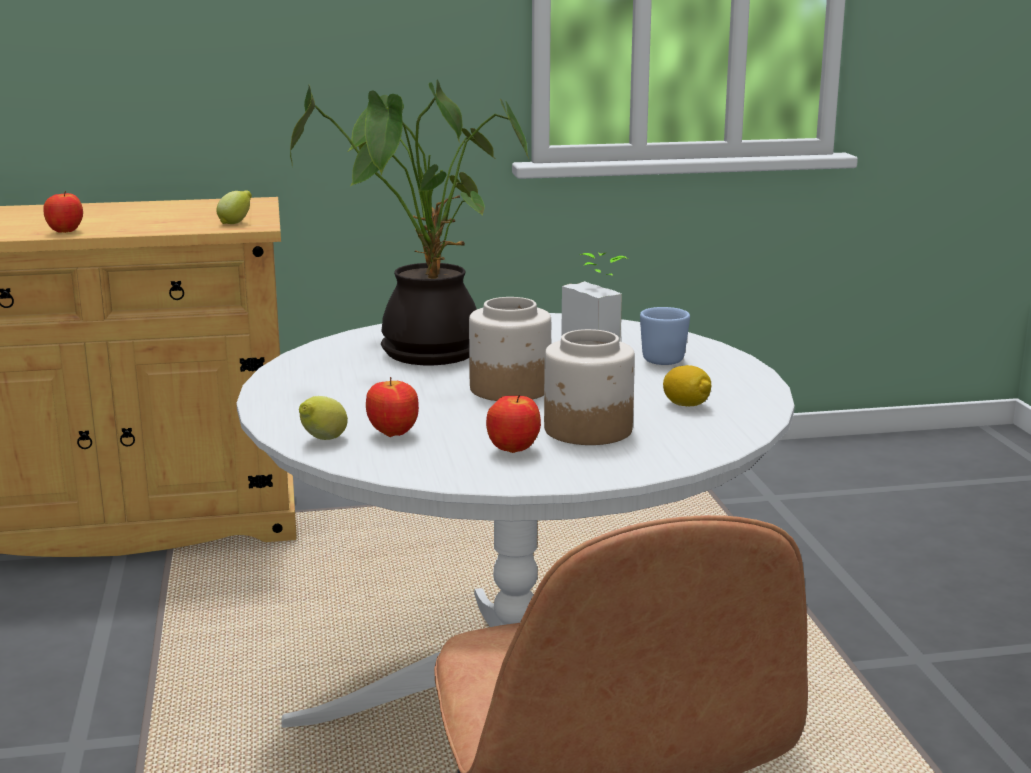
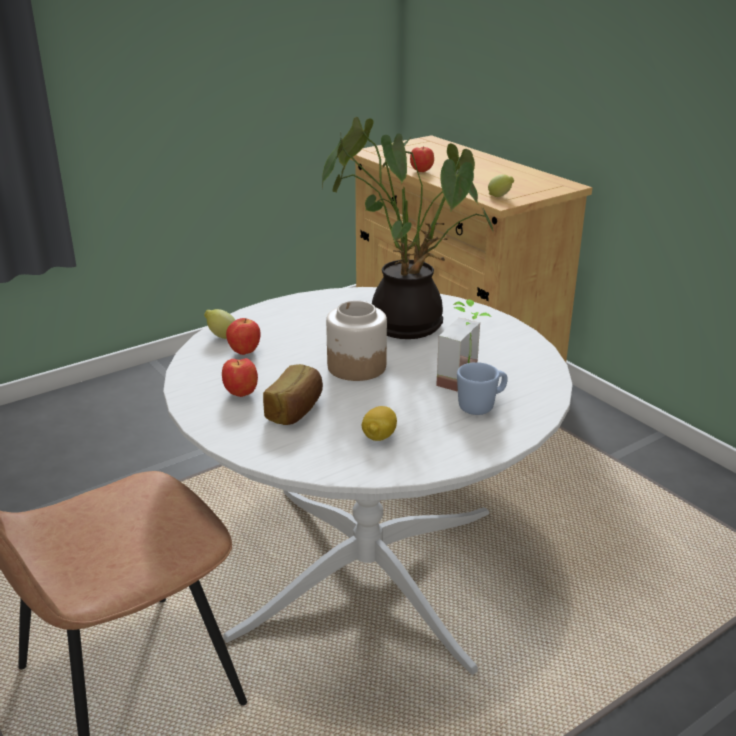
camera: 65 degrees right, 10 degrees up
(588, 430) = (296, 410): jar -> bread

